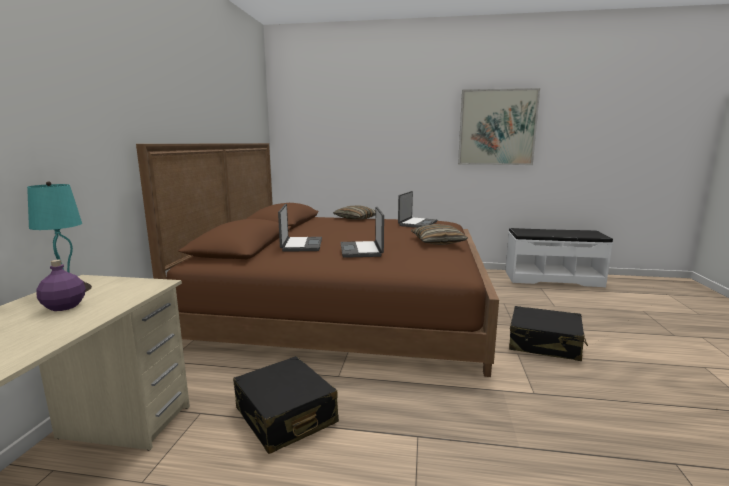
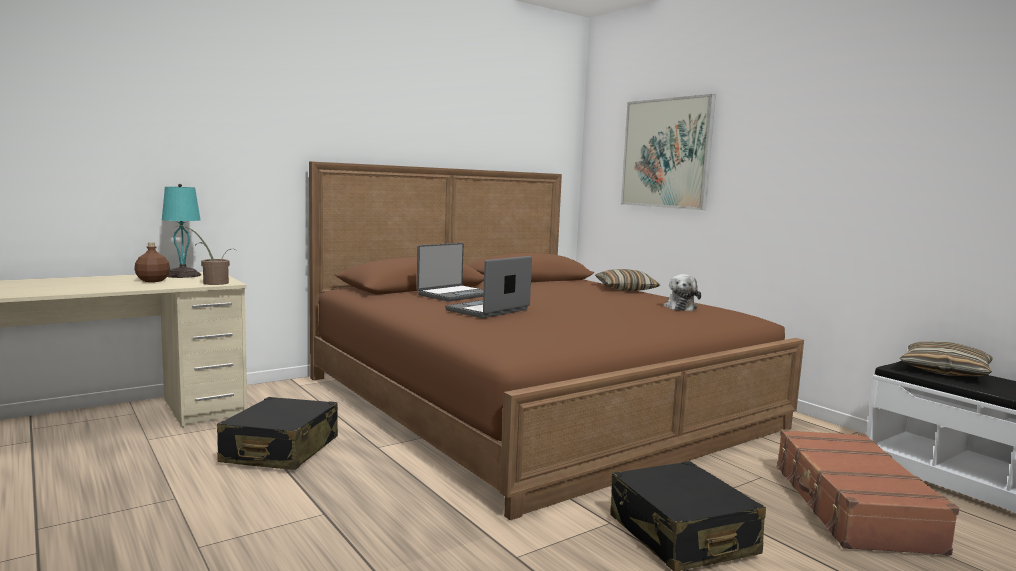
camera: 45 degrees right, 5 degrees down
(64, 306) = (153, 280): purple bottle -> brown bottle
(143, 288) = (211, 283): none -> potted plant
(417, 223) = (680, 307): laptop -> plush toy
(438, 242) = (614, 325): pillow -> pillow (944, 371)
(497, 127) = (902, 152): picture -> picture (666, 153)
(547, 302) = (851, 507): none -> brown suitcase

